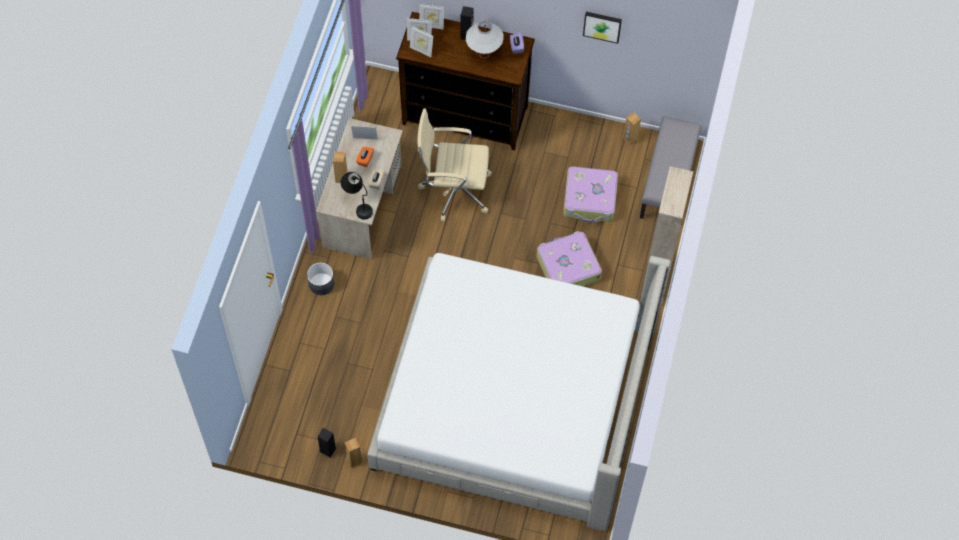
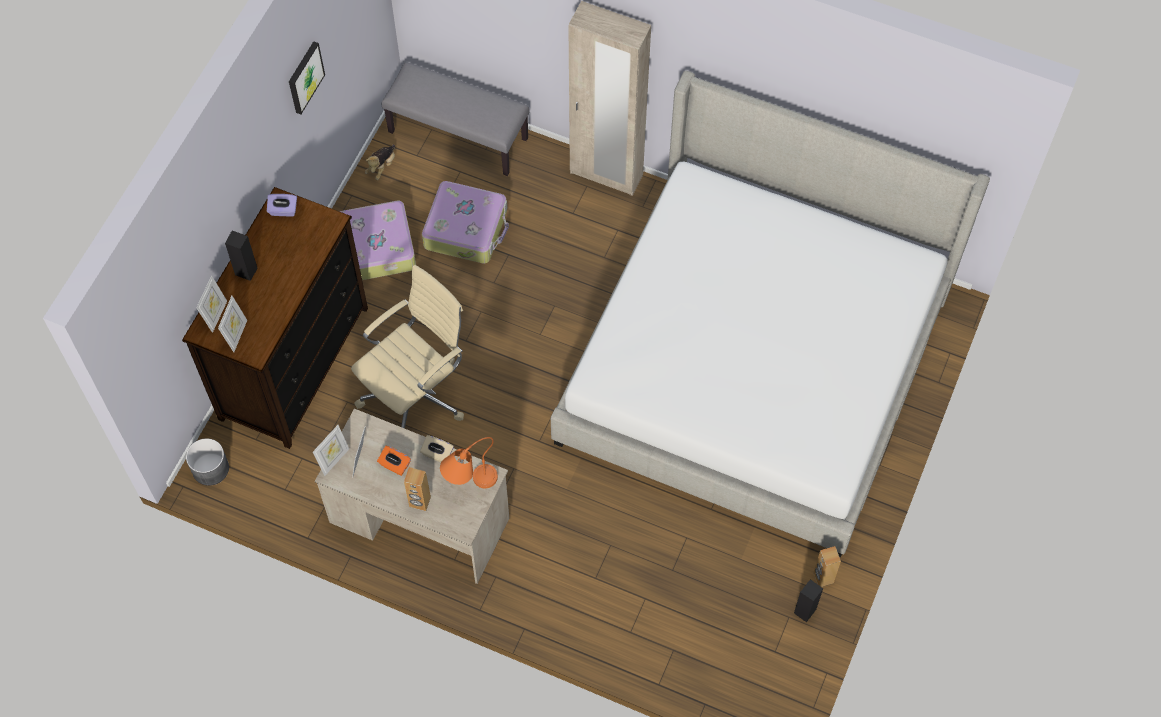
camera: 80 degrees left, 0 degrees up
(321, 284) = (538, 591): grey planter -> grey planter (210, 468)
(358, 204) = (469, 484): black table lamp -> orange table lamp
(421, 50) = (257, 335): picture frame -> picture frame (334, 460)
(454, 190) = (416, 394): beige office chair -> beige office chair turned 150 degrees counterclockwise
(484, 55) = (287, 253): white table lamp -> none
(567, 267) = (566, 272): suitcase -> suitcase (375, 248)
(630, 139) = (382, 166): brown speaker -> plush toy

